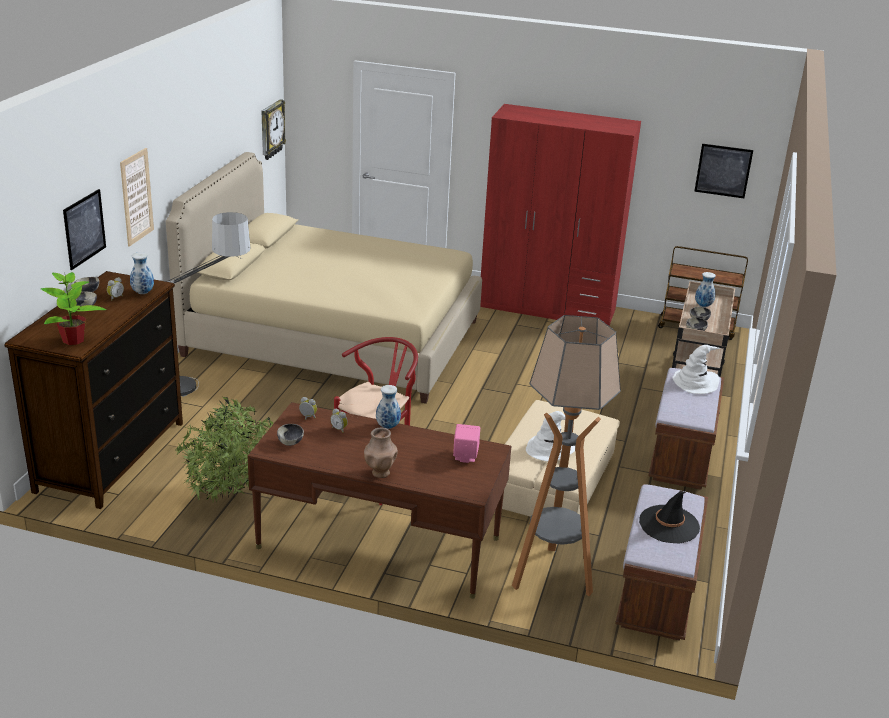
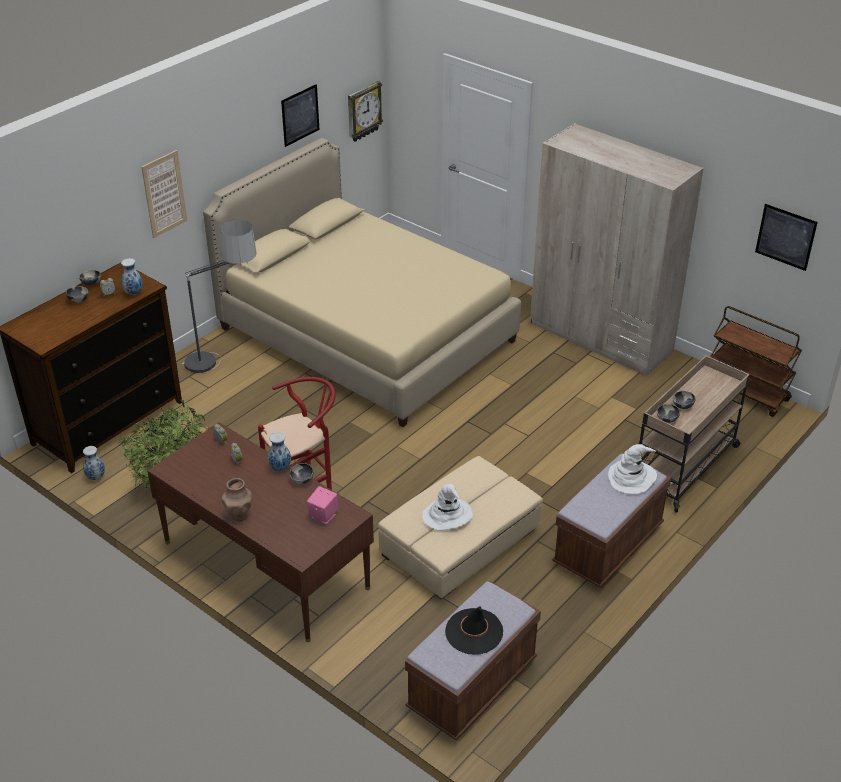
camera: 25 degrees right, 10 degrees up
(73, 340) = (47, 336): potted plant -> none
(84, 229) = (95, 228): picture -> picture (300, 115)
(290, 443) = (189, 465): bowl -> bowl (302, 480)
(547, 308) = (600, 338): red wardrobe -> beige wardrobe
(551, 576) = (390, 640): floor lamp -> none
(703, 306) = (703, 388): vase -> vase (95, 477)

